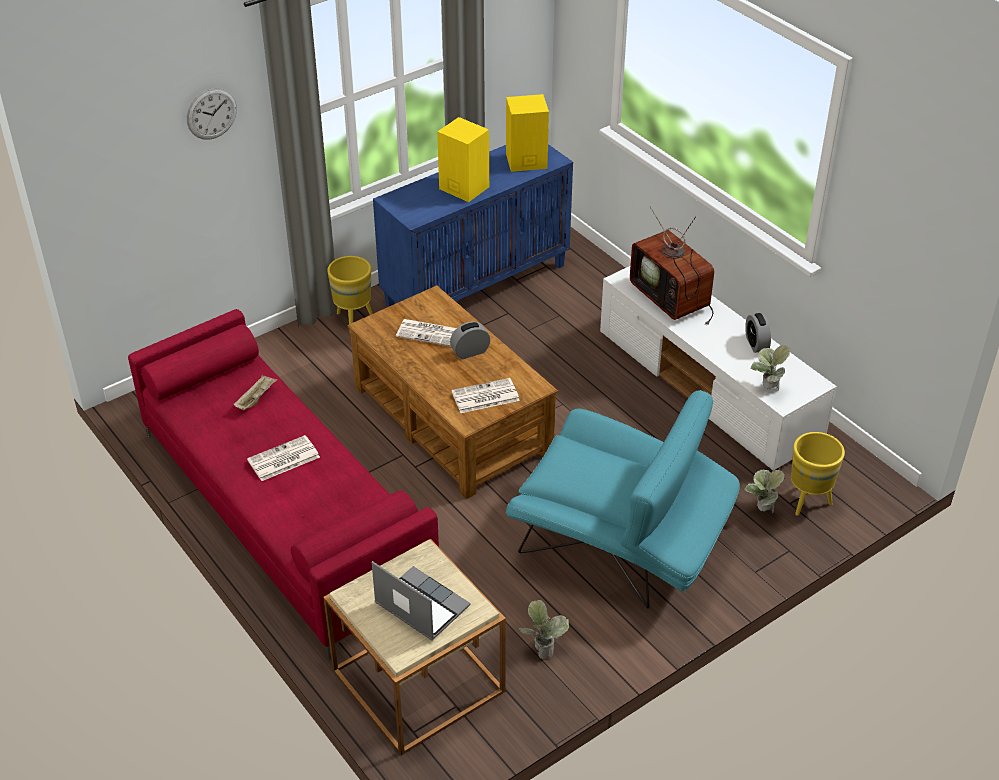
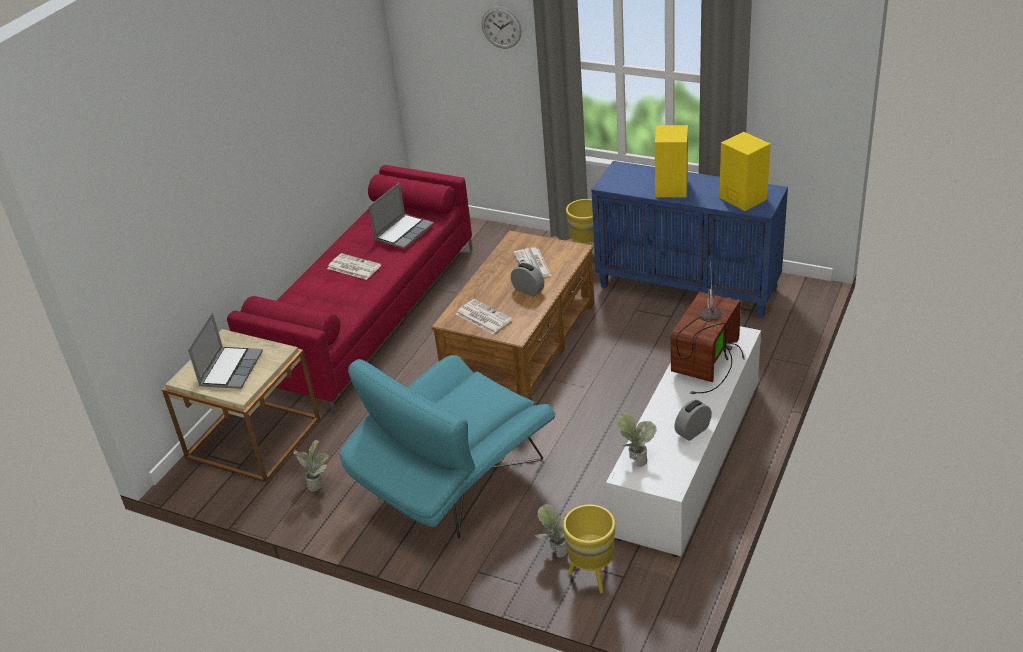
camera: 65 degrees right, 5 degrees down
(256, 399) = (404, 232): beige tray -> laptop
(621, 545) = (452, 482): turquoise armchair -> turquoise armchair turned 45 degrees clockwise

